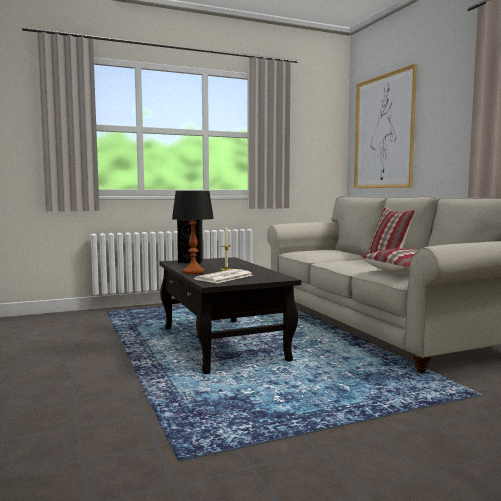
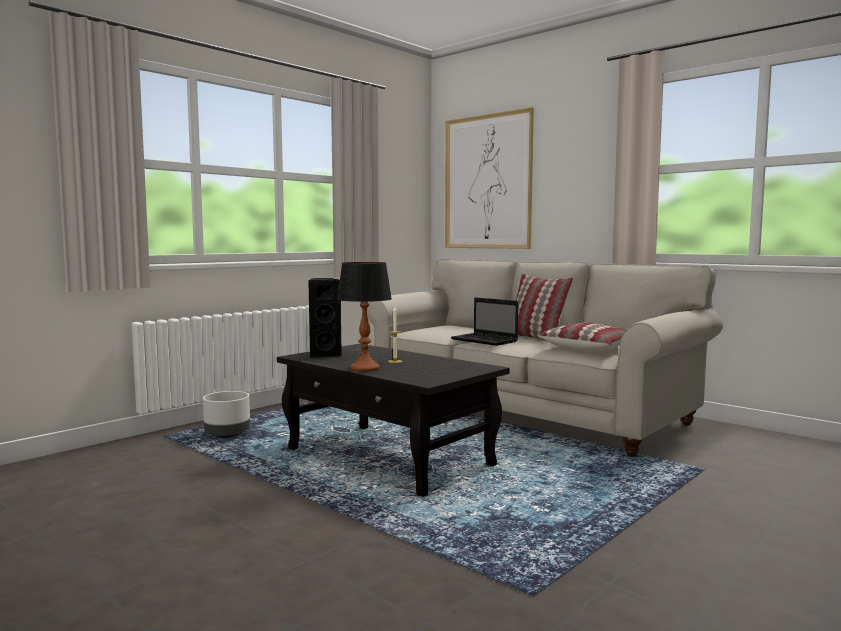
camera: 25 degrees left, 0 degrees up
(142, 315) = (227, 435): none -> grey planter
(224, 277) = (420, 372): newspaper -> none
(336, 261) = (485, 340): none -> laptop

